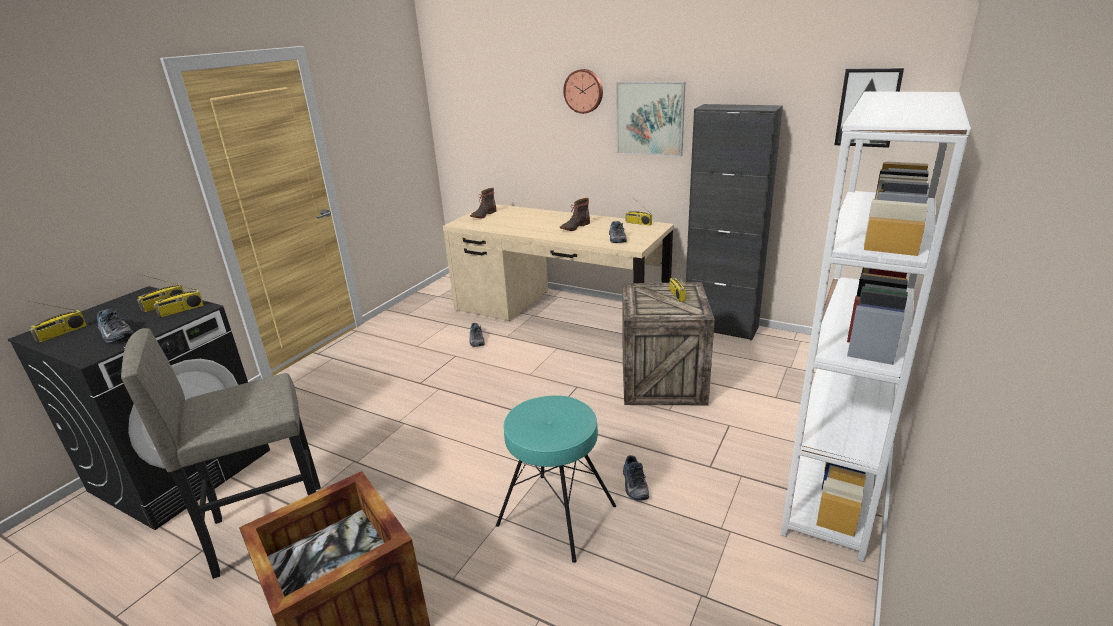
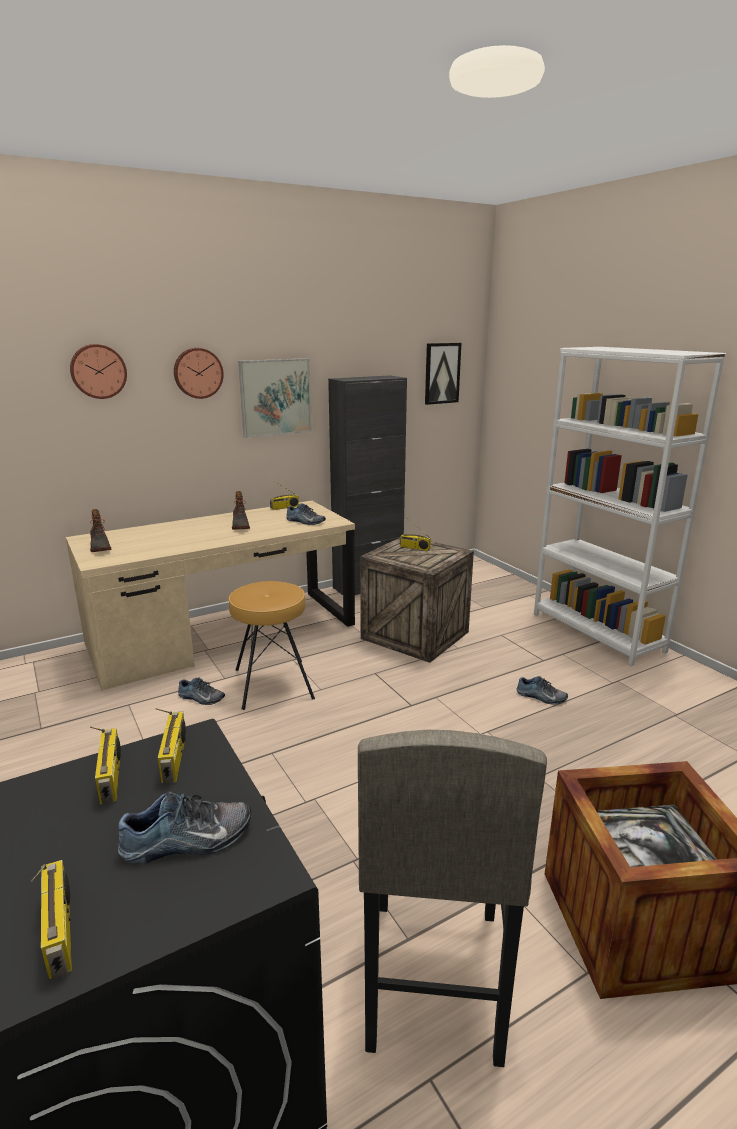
camera: 60 degrees left, 5 degrees down
(516, 86) = (98, 371): none -> wall clock
(517, 355) = (272, 684): none -> brown stool
(556, 516) = (555, 746): turquoise stool -> none

